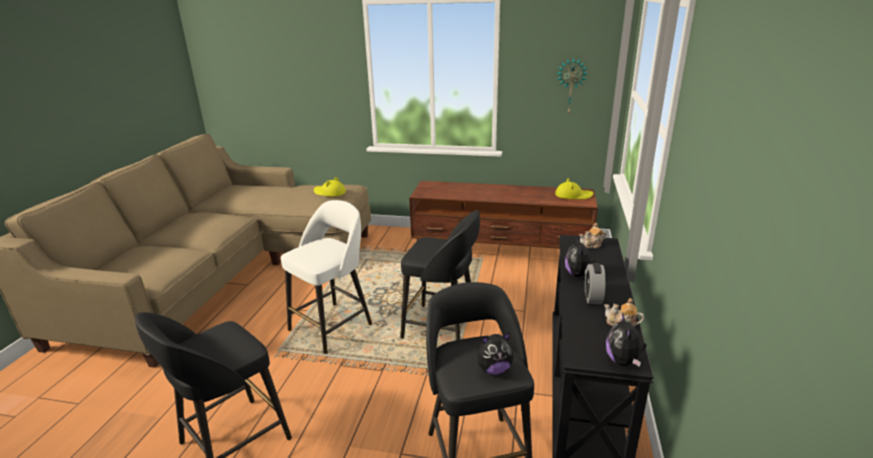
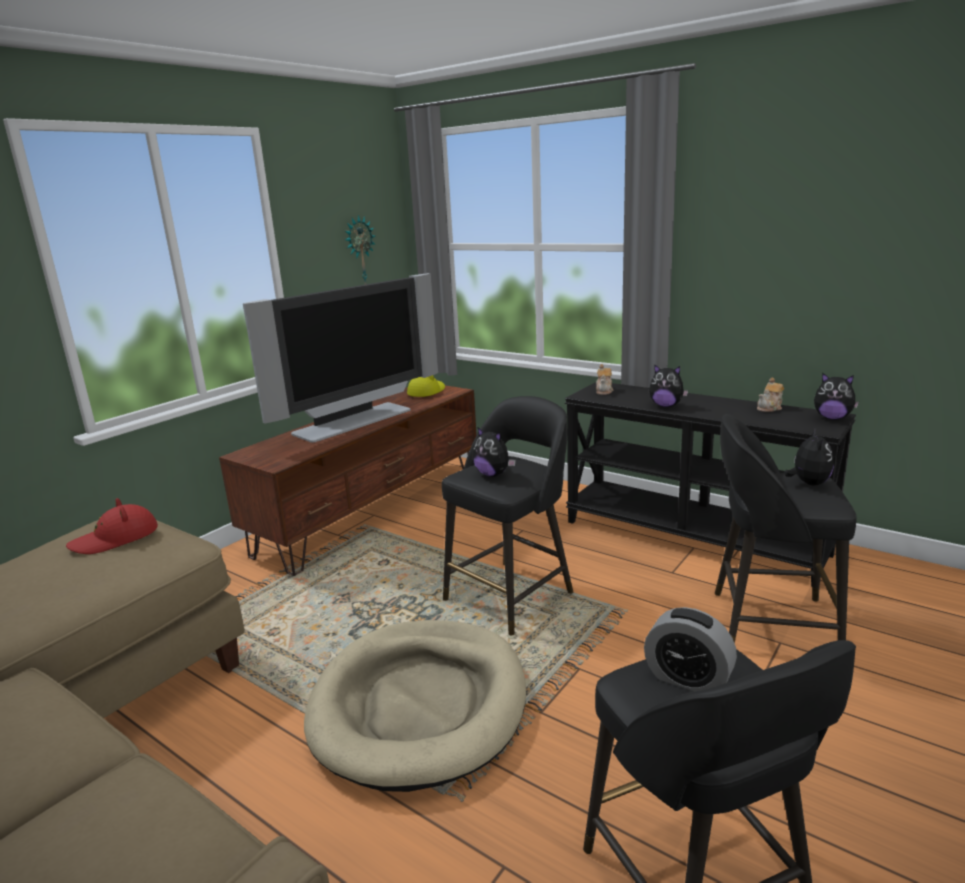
camera: 65 degrees left, 5 degrees down
(329, 193) = (115, 539): yellow hat -> red hat
(332, 326) = (420, 705): white stool -> beige dog bed
(431, 247) = (493, 474): none -> plush toy
(495, 193) = (355, 422): none -> television
(593, 297) = (715, 408): alarm clock -> alarm clock (687, 678)

